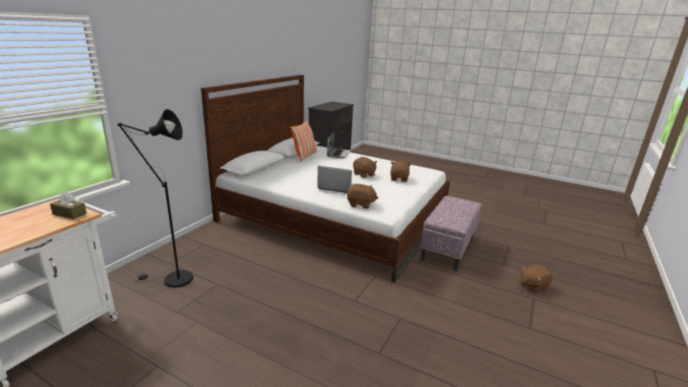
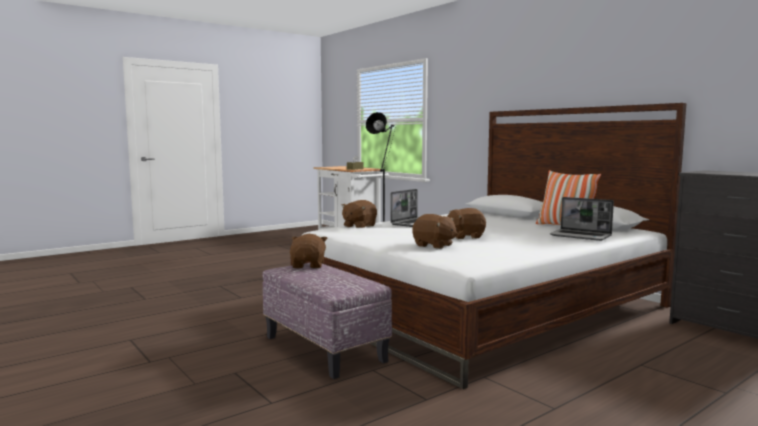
camera: 115 degrees right, 15 degrees down
(532, 286) = (165, 372): brown plush toy -> brown plush toy (308, 265)

